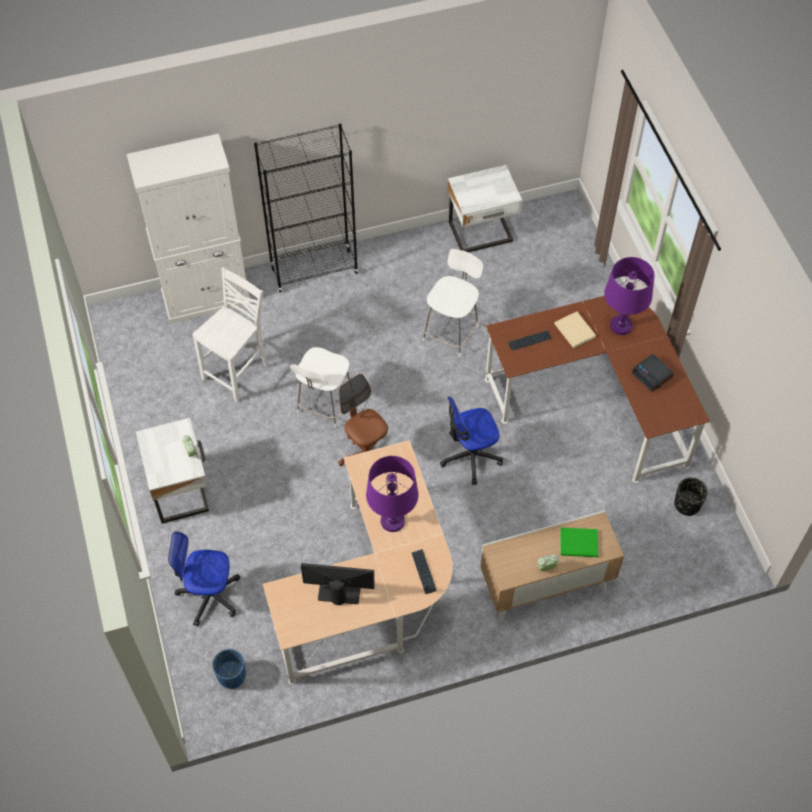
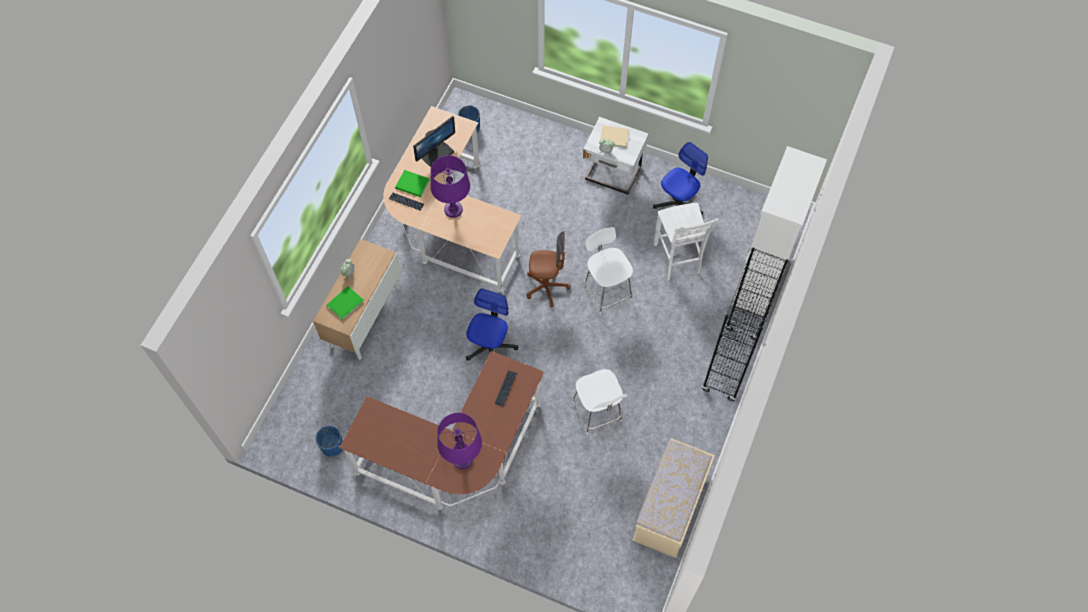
camera: 130 degrees right, 5 degrees up
(209, 595) = (529, 147): office chair -> office chair (678, 204)
(398, 582) = (413, 185): none -> green book
(481, 234) = (670, 507): white nightstand -> beige bench
(574, 332) = (486, 423): beige book -> beige book (613, 136)
(652, 375) = (406, 443): alarm clock -> none
(686, 504) = (332, 446): black planter -> blue planter

